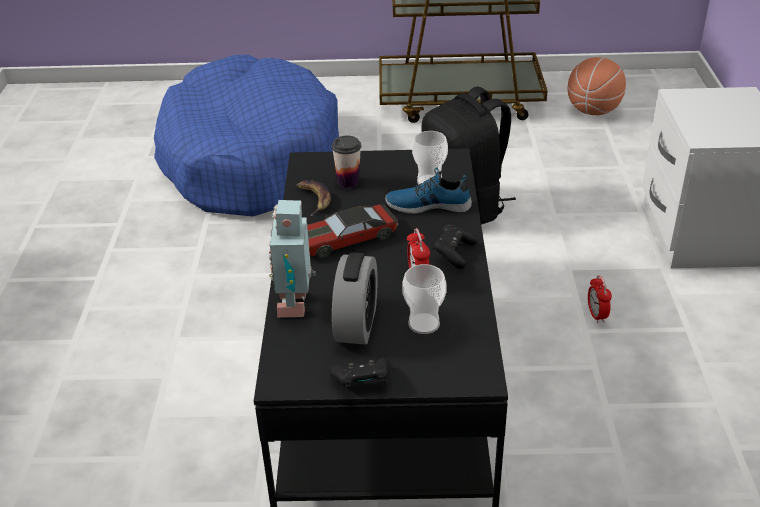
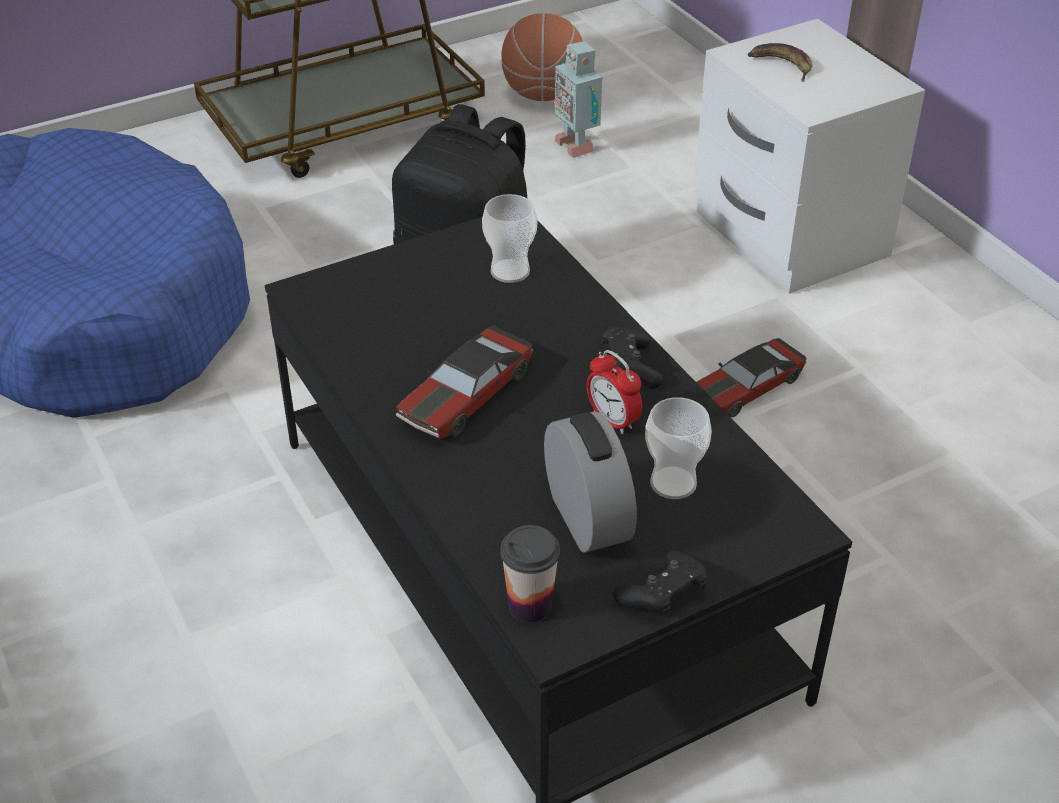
camera: 30 degrees left, 5 degrees up
(296, 304) = (478, 518): toy robot -> toy robot (576, 145)
(314, 199) = (367, 349): banana -> banana (781, 65)
(348, 181) = (394, 306): cup -> cup (530, 605)
(428, 204) = (536, 307): shoe -> none
(596, 315) = (746, 388): alarm clock -> toy car

